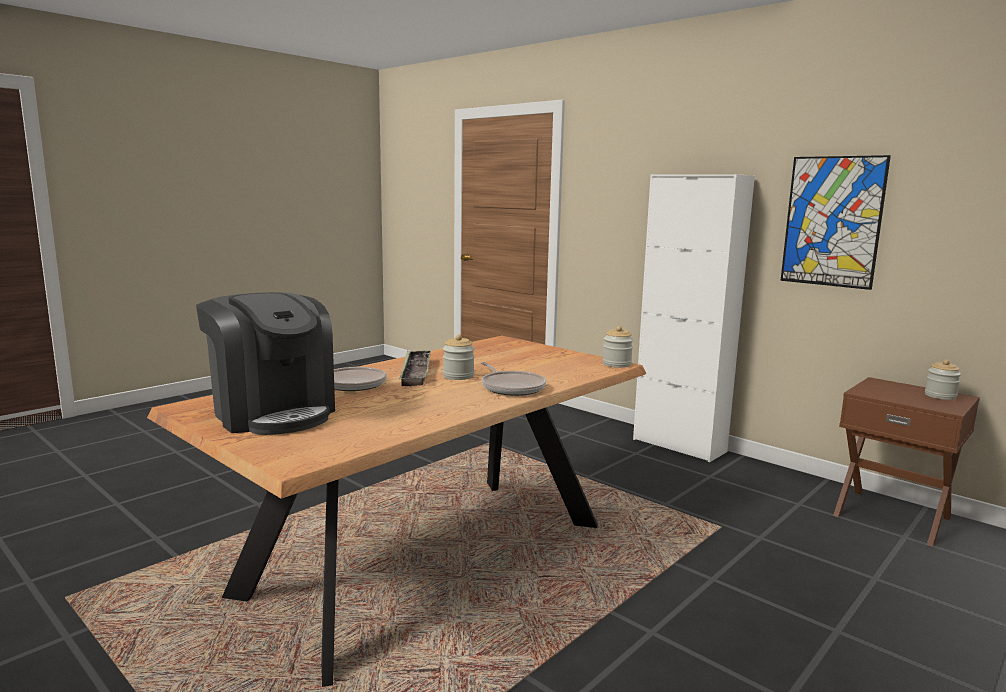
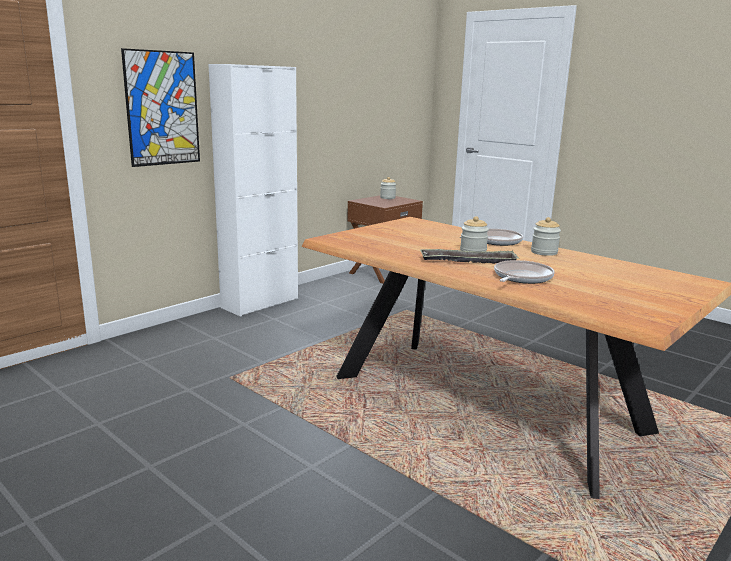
camera: 90 degrees left, 5 degrees up
(272, 413) = (625, 294): coffee machine -> none
(616, 364) = (412, 220): jar -> jar (544, 252)
(832, 221) = (318, 101): picture -> picture (162, 108)

